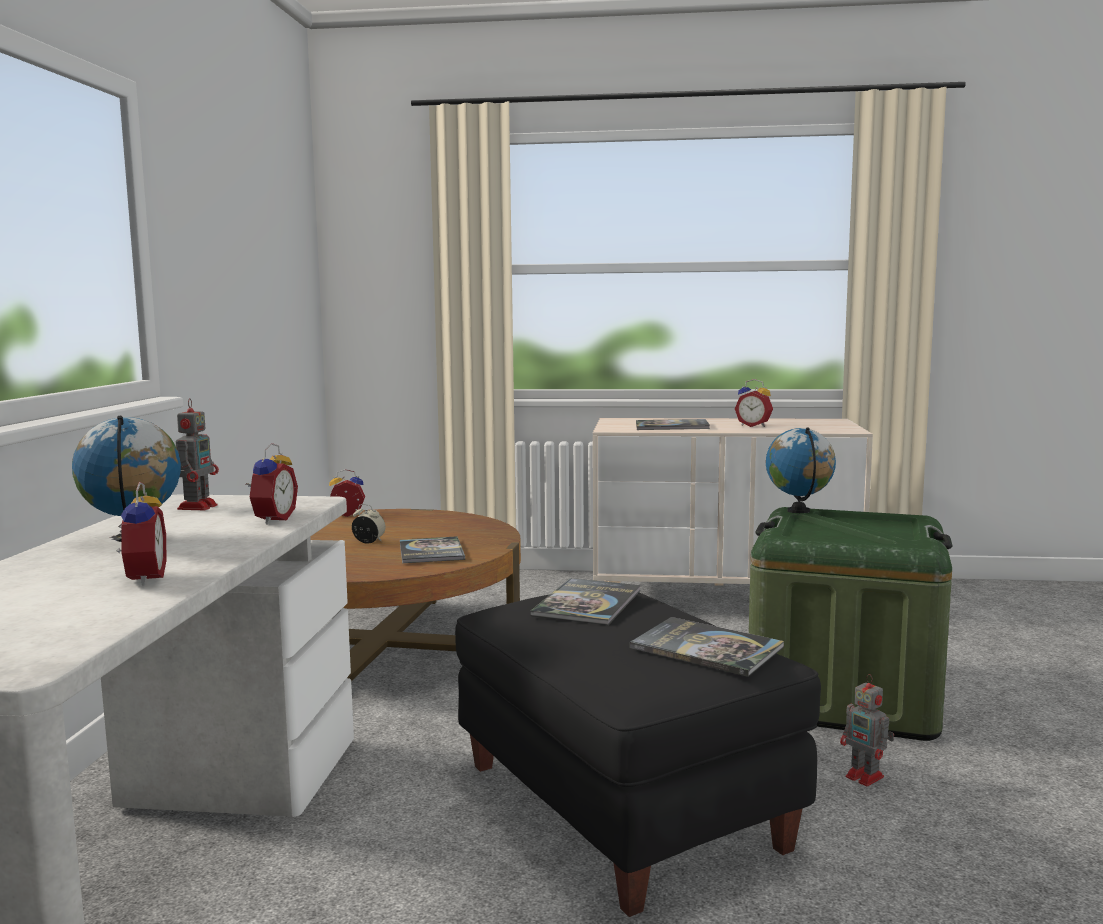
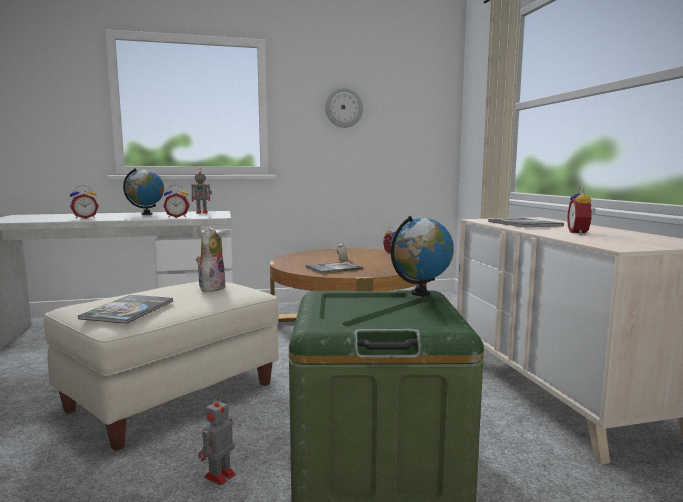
camera: 70 degrees right, 0 degrees up
(228, 247) = (344, 107): none -> wall clock
(587, 603) = (211, 288): book -> plush toy
(618, 806) = (172, 396): black ottoman -> beige ottoman

